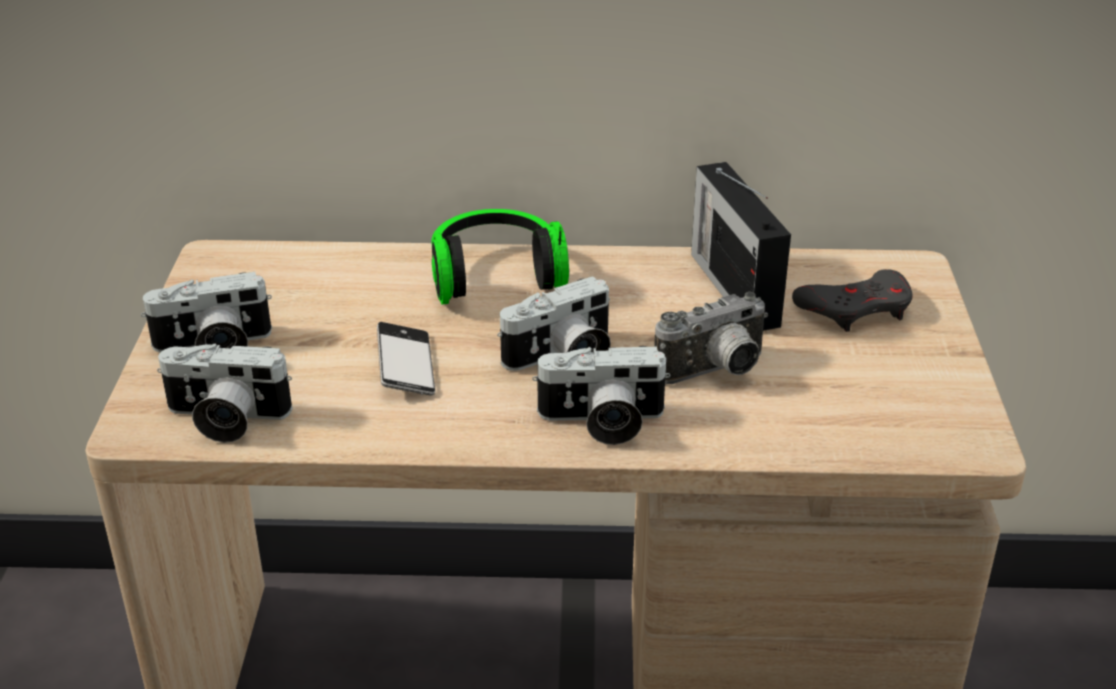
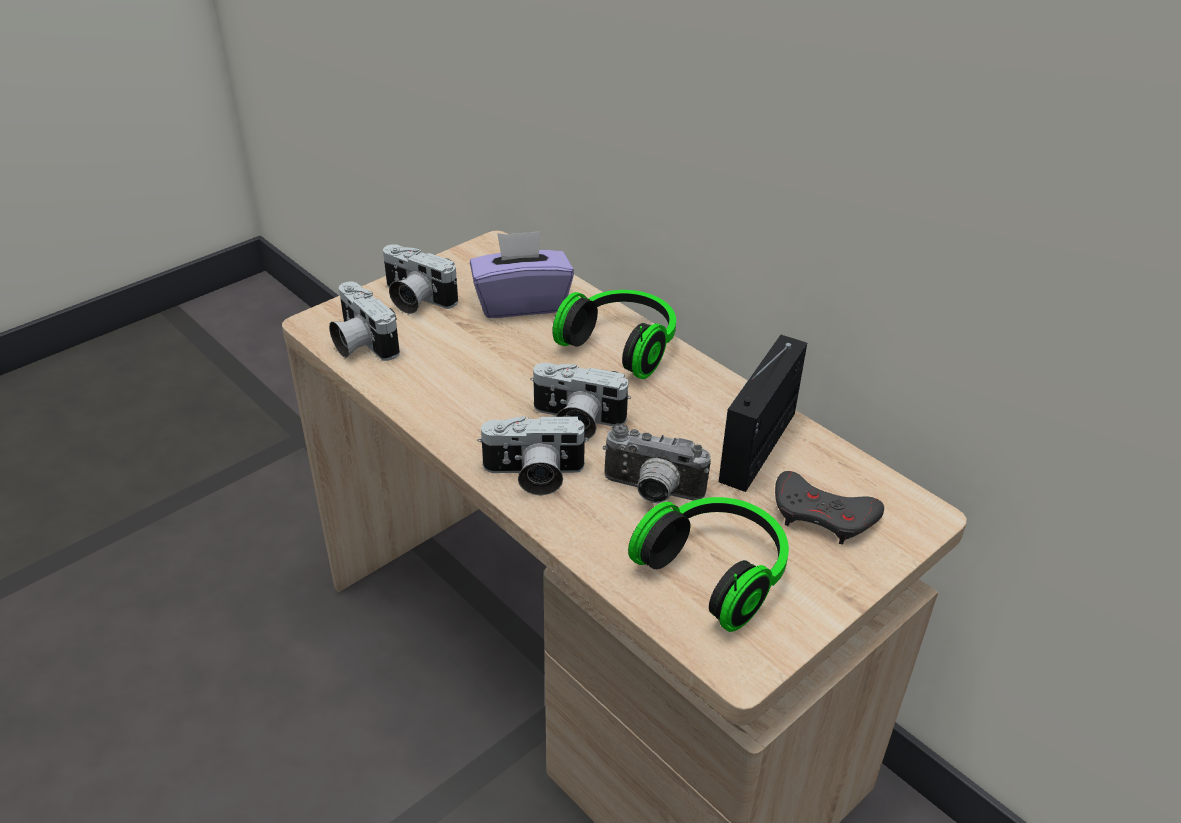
camera: 45 degrees right, 5 degrees up
(335, 291) = (521, 302): none -> purple tissue box
(406, 367) = (486, 370): phone -> none
(601, 422) = (533, 475): camera -> camera turned 45 degrees counterclockwise
(857, 395) = (717, 572): none -> headphones

